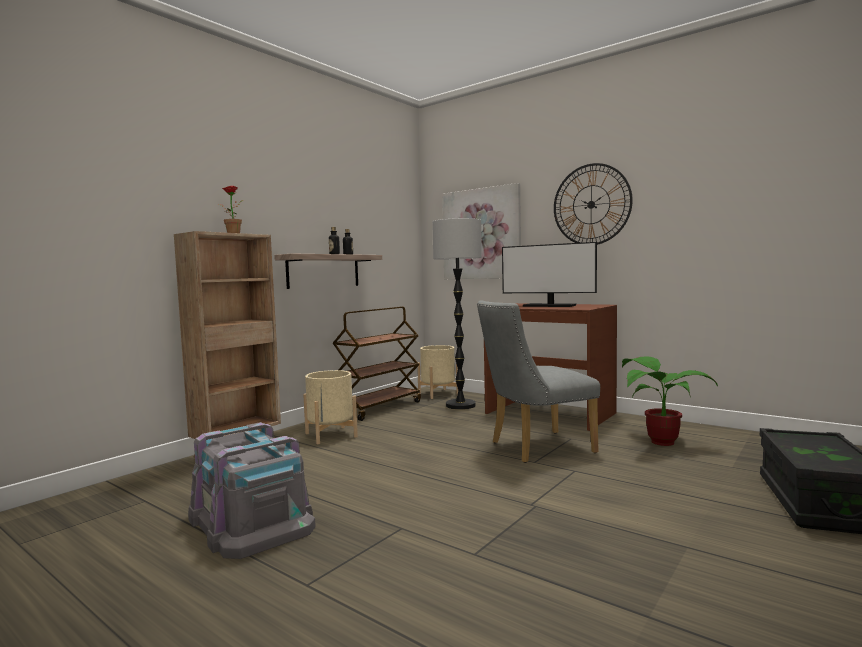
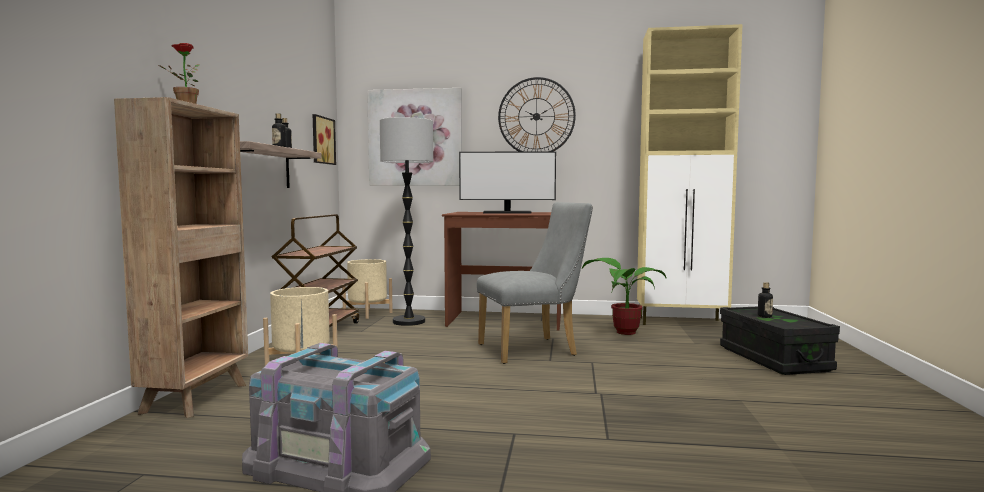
camera: 30 degrees left, 0 degrees up
(399, 242) = (321, 140): none -> picture
(535, 448) = (534, 349): grey chair -> grey chair turned 150 degrees counterclockwise
(755, 439) = (682, 322): none -> beige cabinet
(807, 447) = (764, 316): none -> bottle

